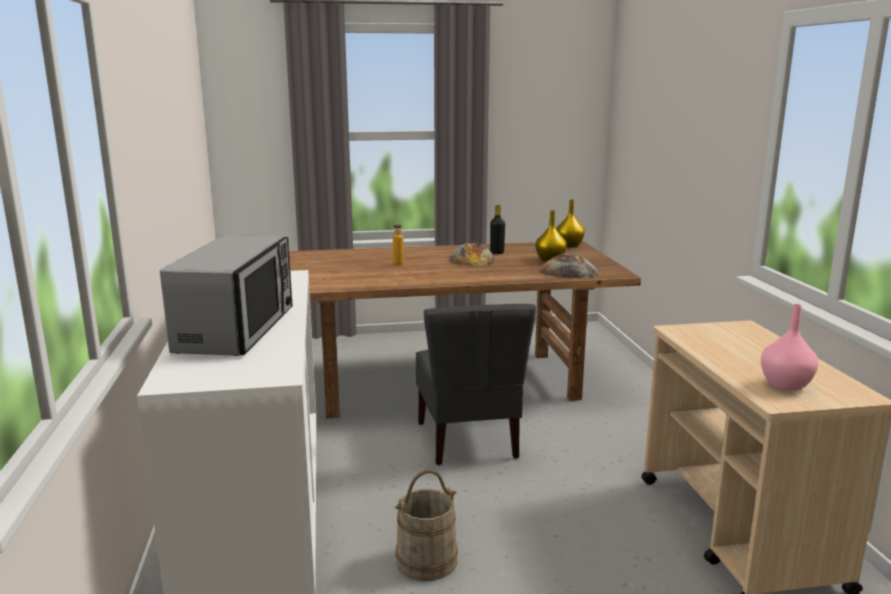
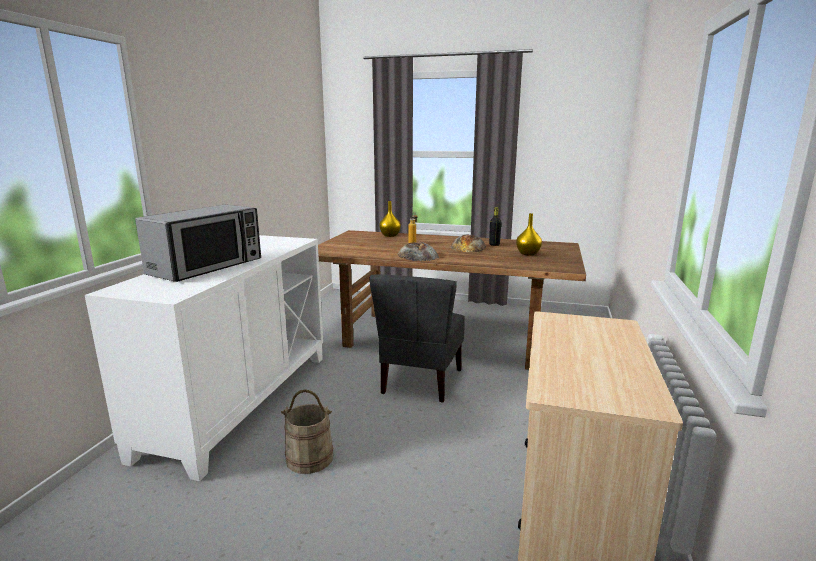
camera: 25 degrees right, 0 degrees up
(569, 245) = (560, 245): yellow vase -> yellow vase (389, 235)
(569, 271) = (530, 263): bread -> bread (417, 255)
(786, 385) = (583, 380): pink vase -> none

